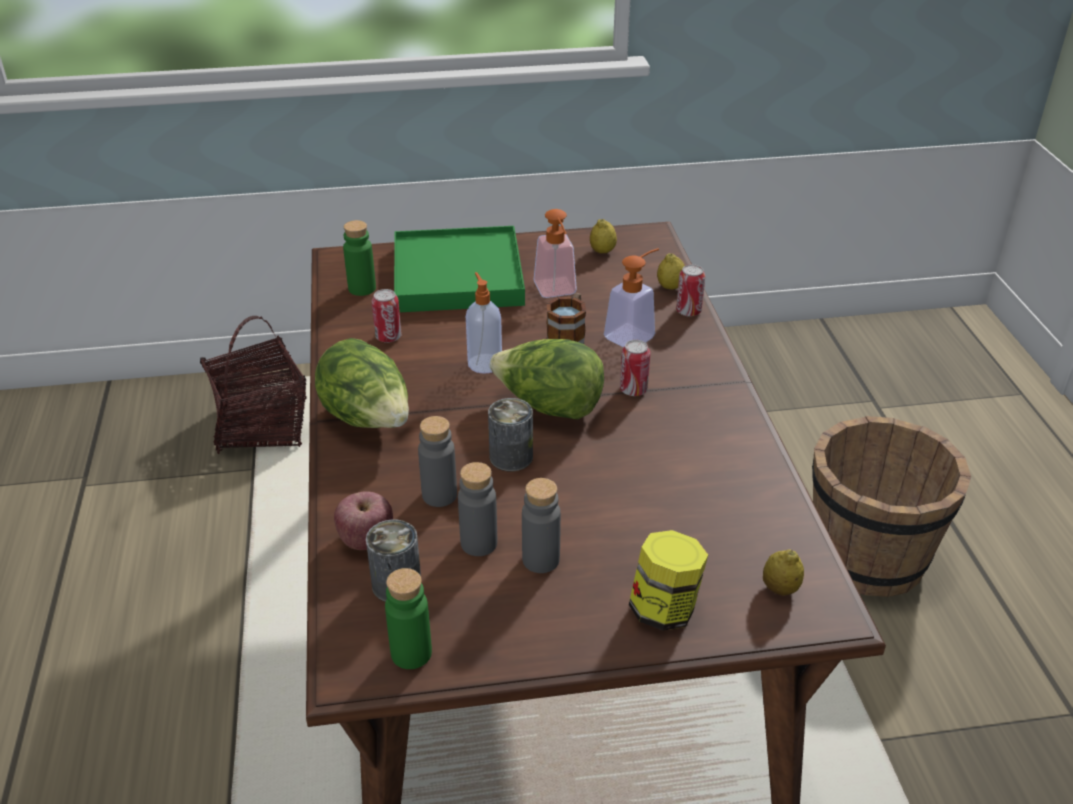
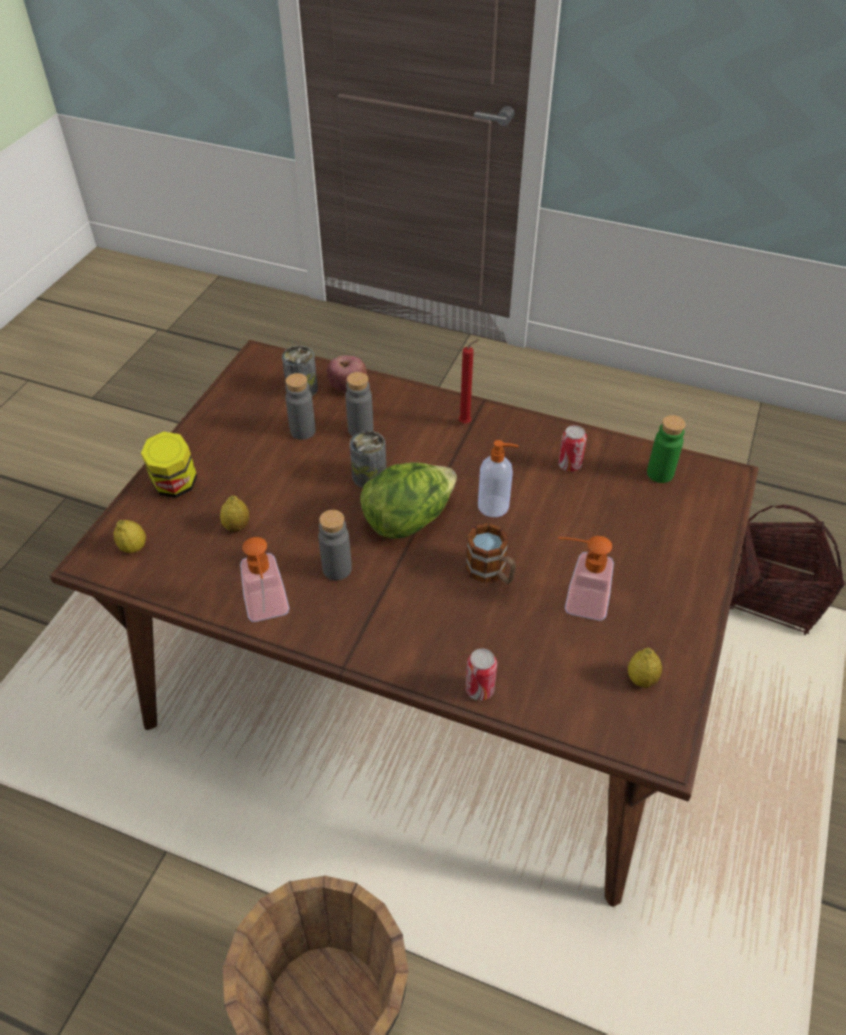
camera: 120 degrees right, 10 degrees up
(368, 420) = (467, 423): lettuce -> red candle
(411, 653) = (249, 379): green bottle -> none
(457, 276) = (649, 542): green tray -> none
(541, 560) = (264, 451): grey bottle -> grey bottle (337, 569)
(633, 390) = (390, 581): can -> none
(634, 334) = (469, 624): soap dispenser -> soap dispenser (268, 611)
(670, 287) = (533, 700): lemon -> lemon (237, 526)

